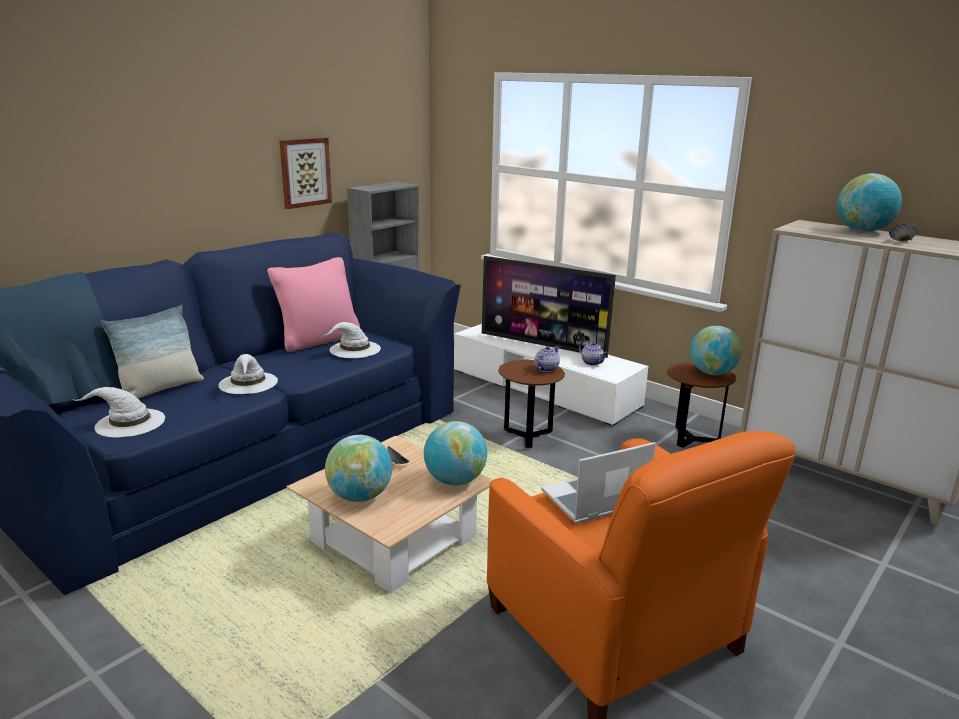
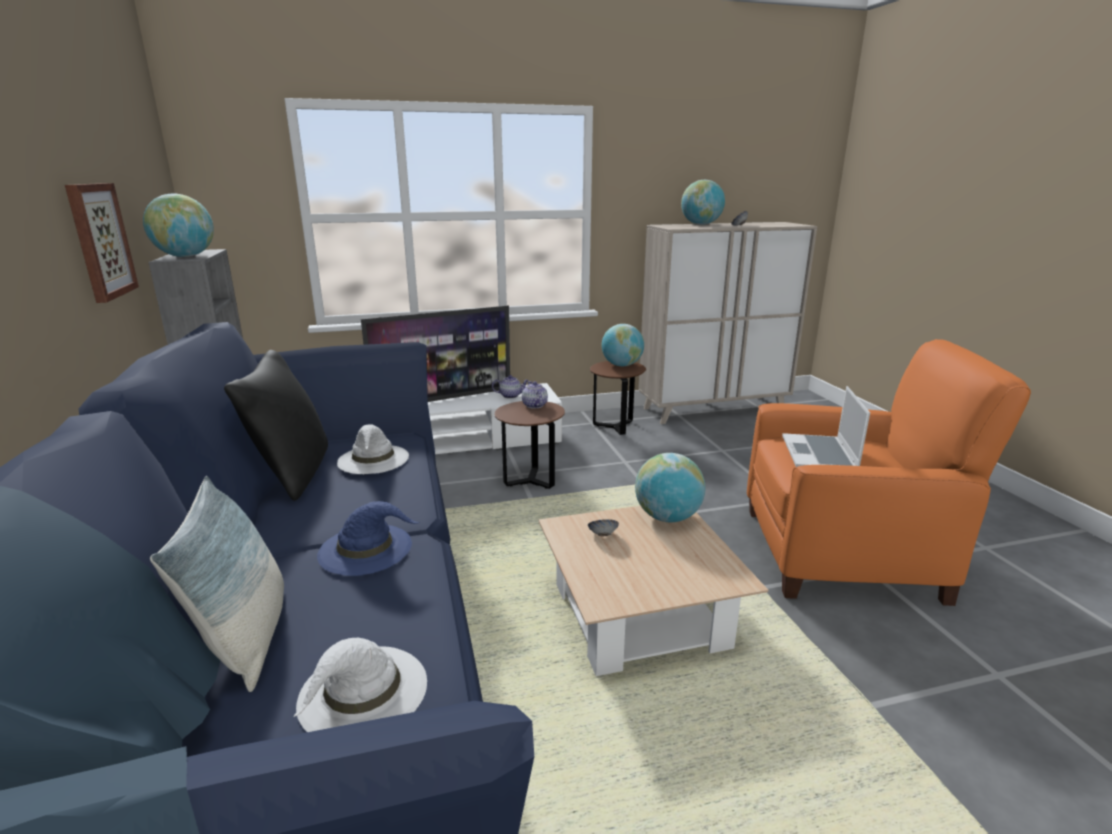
camera: 55 degrees left, 0 degrees up
(248, 383) = (367, 549): white hat -> blue hat
(318, 340) = (292, 473): pink pillow -> black pillow
(360, 496) = (655, 577): globe -> globe (185, 256)

